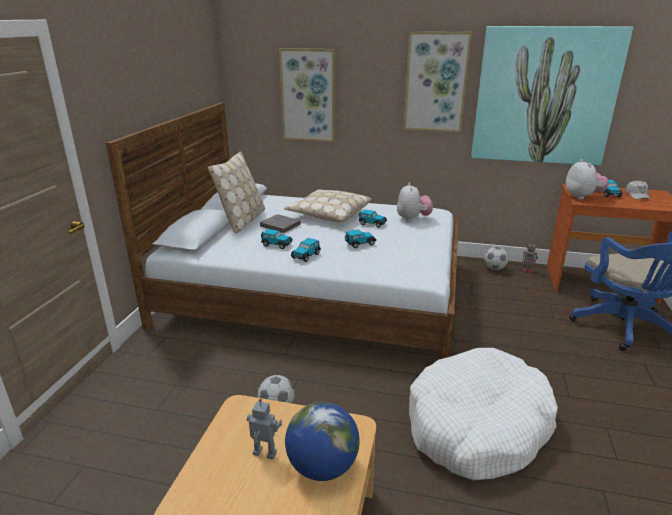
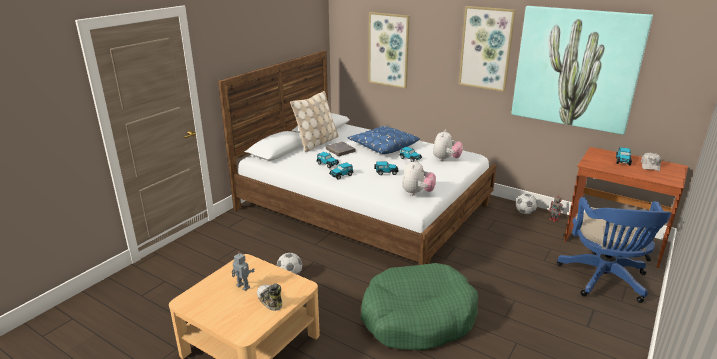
camera: 20 degrees right, 0 degrees up
(322, 467) = (269, 301): globe -> shoe
(328, 214) = (383, 146): beige pillow -> blue pillow
(477, 426) = (417, 318): white dog bed -> green dog bed
(582, 197) = (594, 160): plush toy -> plush toy (417, 193)

